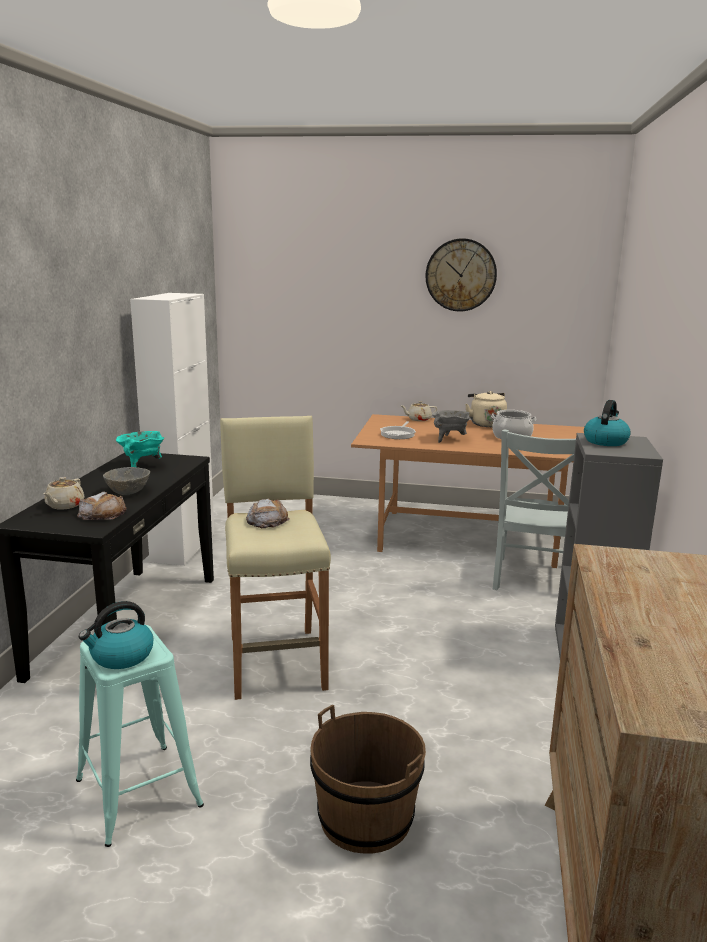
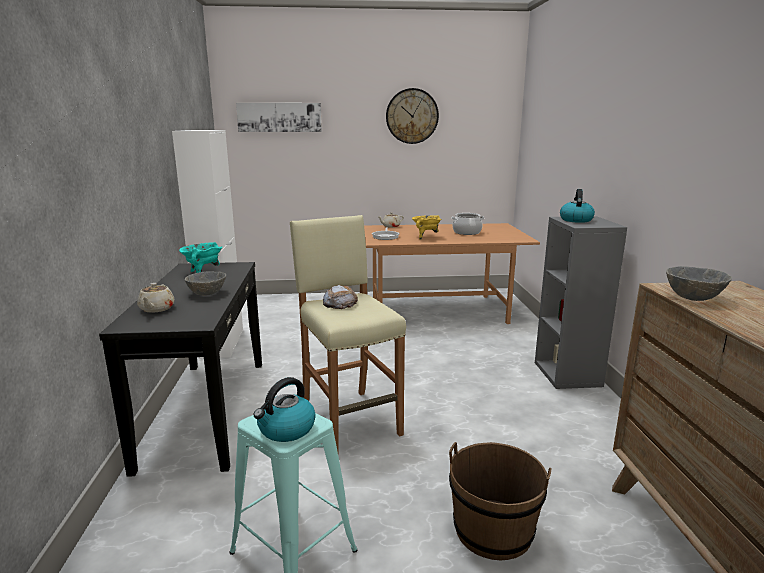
camera: 15 degrees left, 0 degrees up
(102, 513) = (198, 311): bread -> none
(291, 272) = (279, 117): none -> picture
(450, 439) = (426, 237): grey cooking pot -> yellow cooking pot
(486, 424) = (440, 226): beige kettle -> none
(531, 579) = (498, 333): grey chair -> none
(614, 572) = (693, 297): none -> grey bowl

